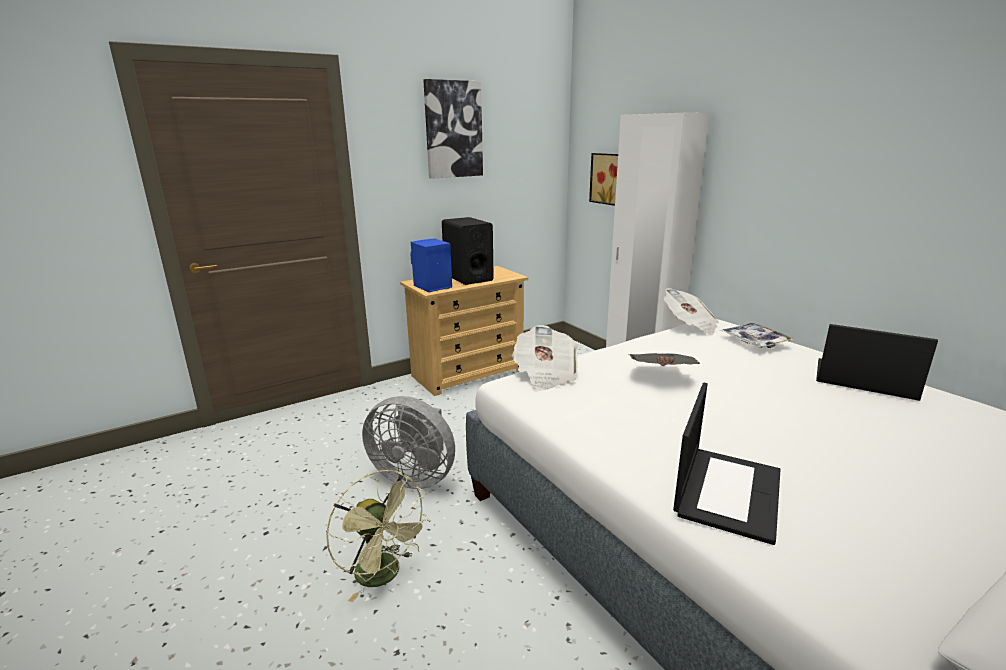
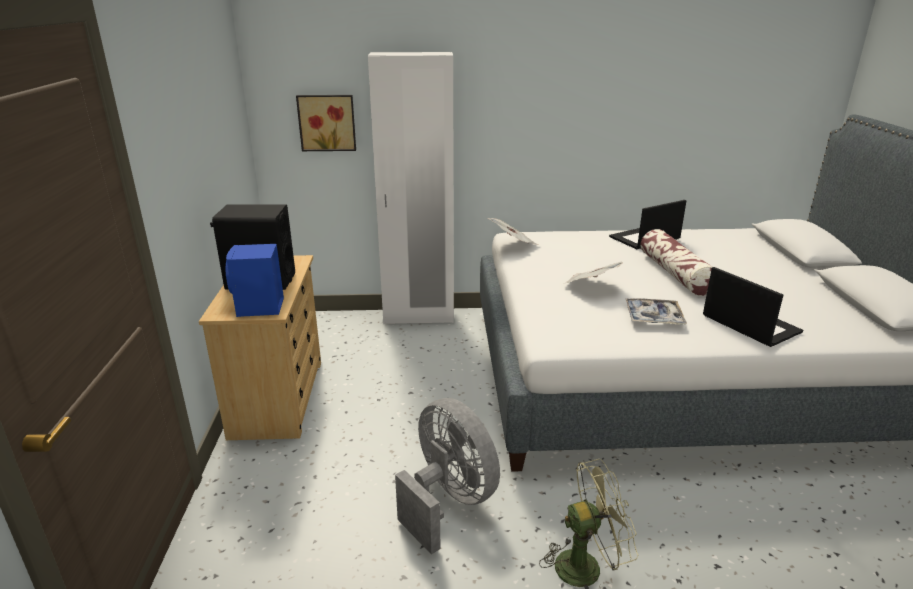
camera: 60 degrees left, 5 degrees up
(414, 476) = (448, 501): grey fan -> grey fan turned 90 degrees counterclockwise
(453, 129) = (186, 90): picture -> none
(545, 375) = (548, 324): newspaper -> none
(755, 341) = (565, 238): tray -> tray (653, 317)
(791, 416) = (675, 274): none -> pillow

